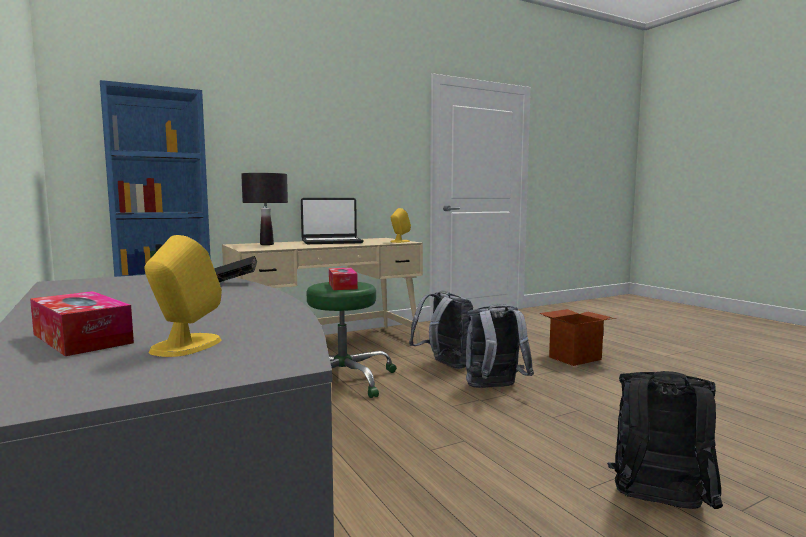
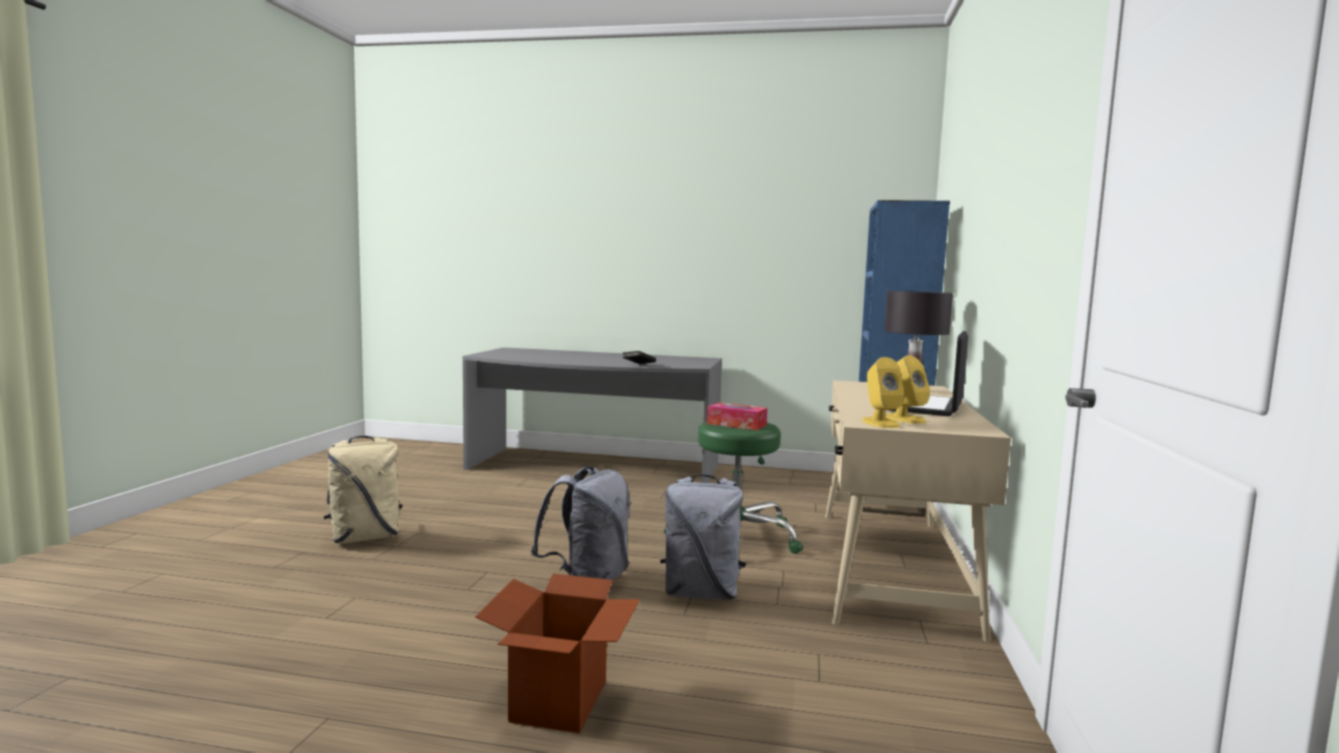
camera: 130 degrees right, 0 degrees up
(82, 338) = (558, 353): tissue box -> none
(185, 346) = (521, 354): yellow speaker -> yellow speaker (904, 419)
(658, 506) = (365, 537): black backpack -> beige backpack

